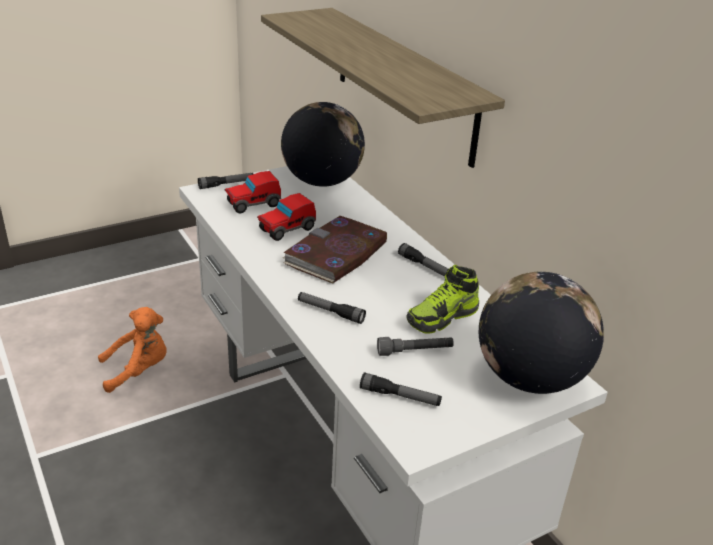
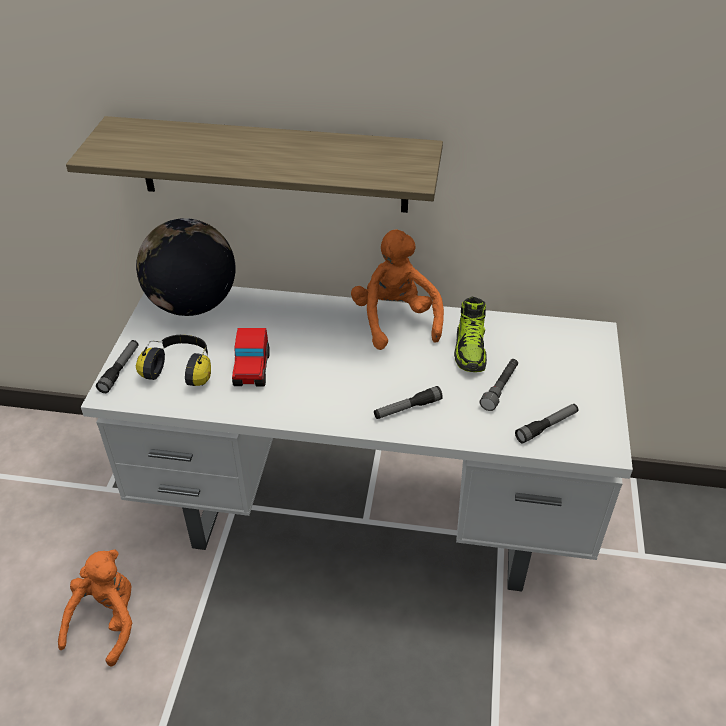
camera: 50 degrees left, 10 degrees up
(253, 204) = (181, 370): toy car -> headphones
(336, 254) = (324, 359): book -> none
(425, 267) = (395, 320): flashlight -> orange plush toy
(529, 378) = (576, 348): globe -> none

